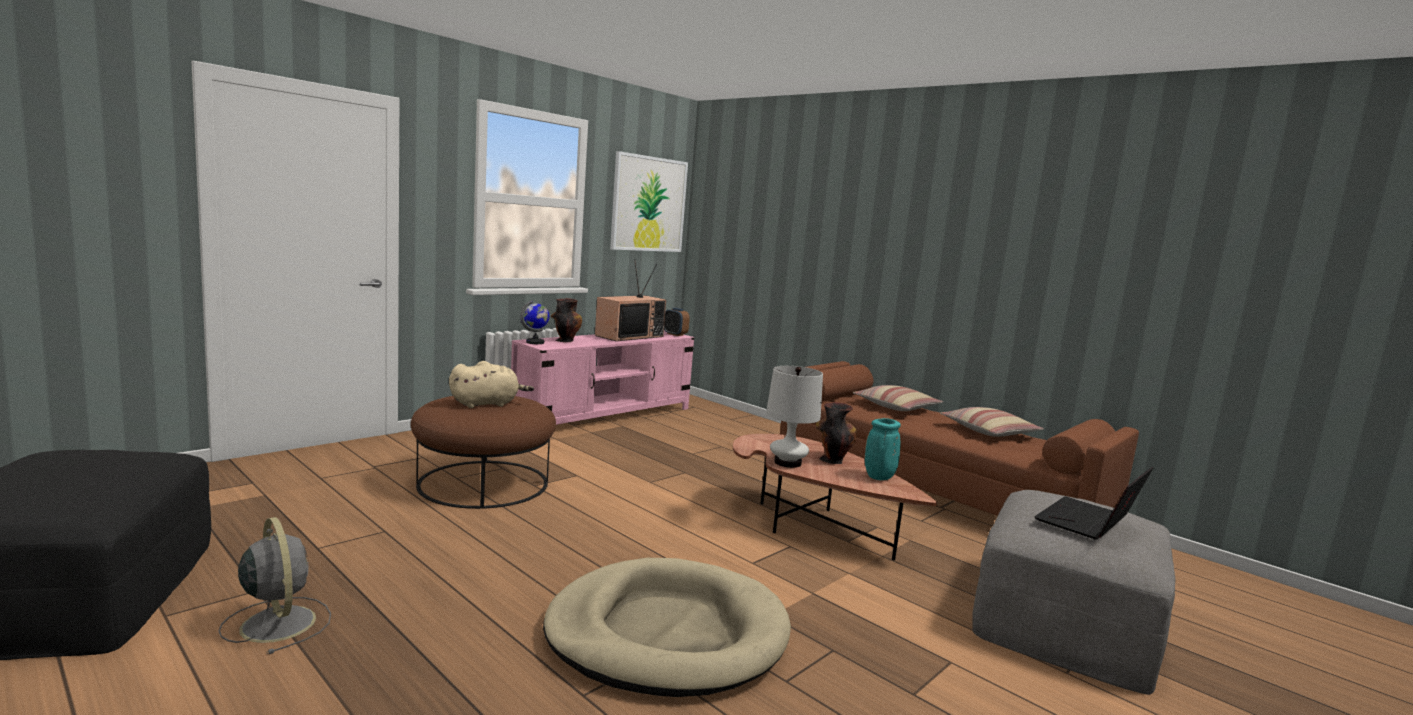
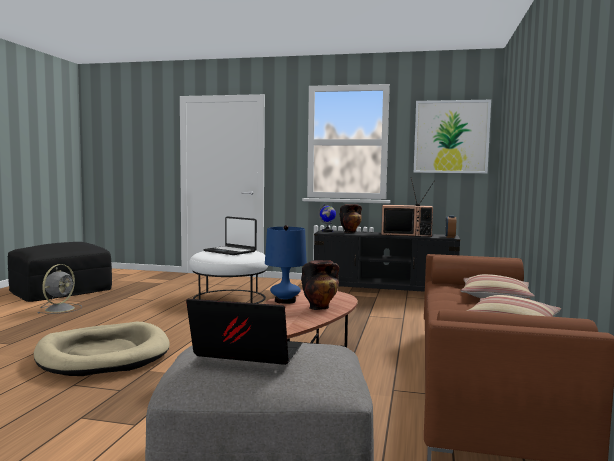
camera: 60 degrees right, 5 degrees down
(484, 483) = (229, 298): brown ottoman -> white ottoman
(487, 404) = (230, 251): beige plush toy -> laptop
(605, 415) = (385, 291): pink tv stand -> black tv stand
(787, 463) = (285, 301): white table lamp -> blue table lamp
(879, 478) = (304, 319): turquoise vase -> none

